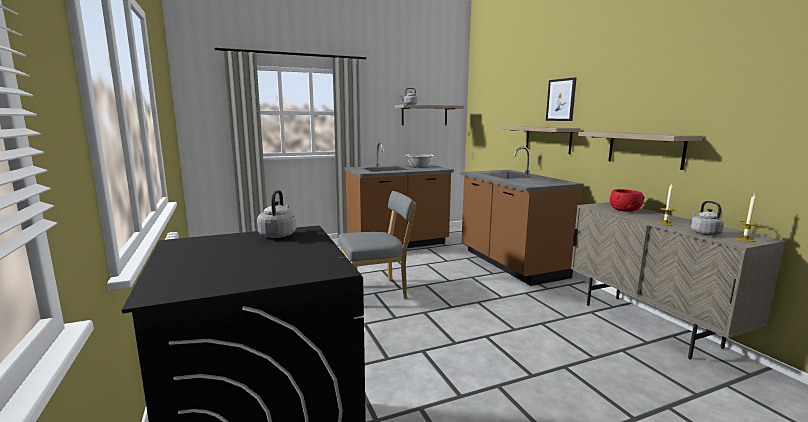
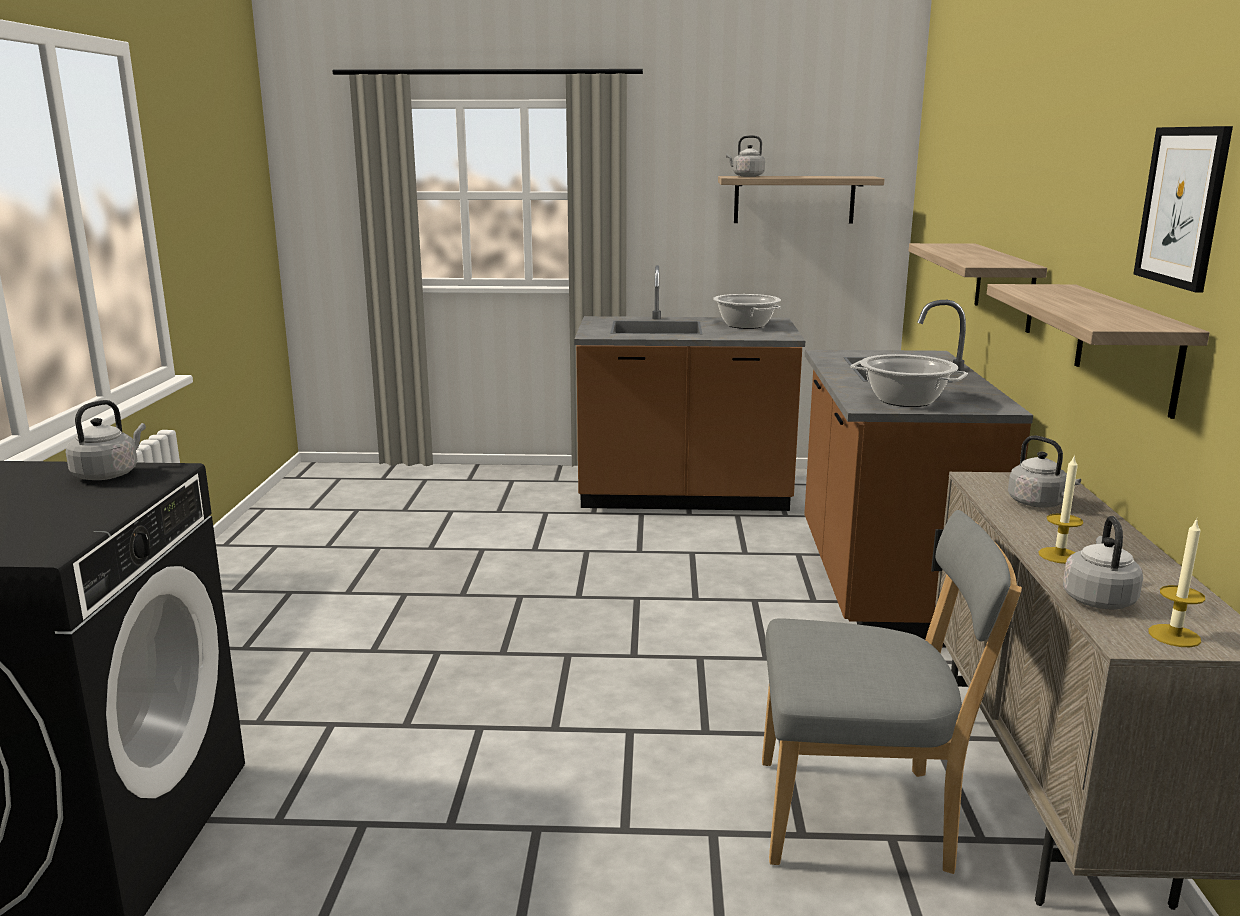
camera: 25 degrees right, 5 degrees up
(376, 292) = (525, 594): grey chair -> grey chair (863, 816)
(535, 183) = (904, 400): none -> cooking pot
(561, 100) = (1028, 187): picture -> picture (1182, 206)
(625, 210) = (1039, 504): red bowl -> grey kettle

